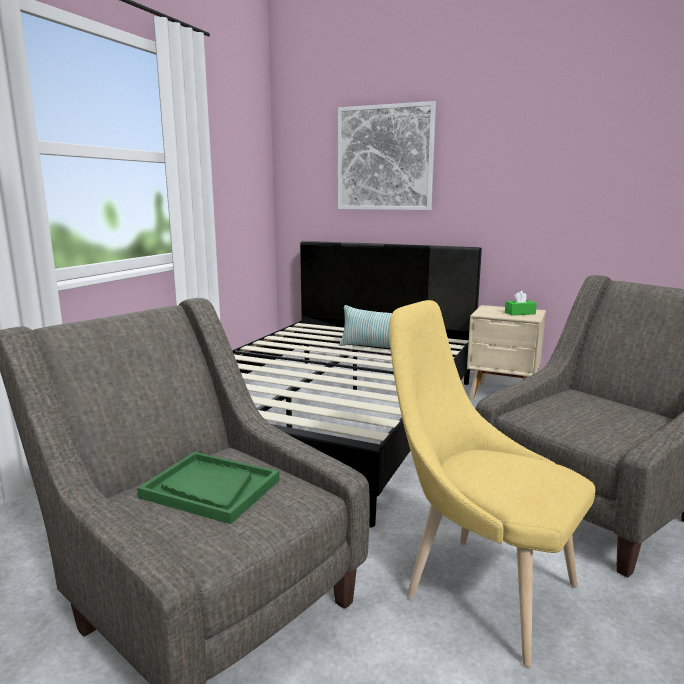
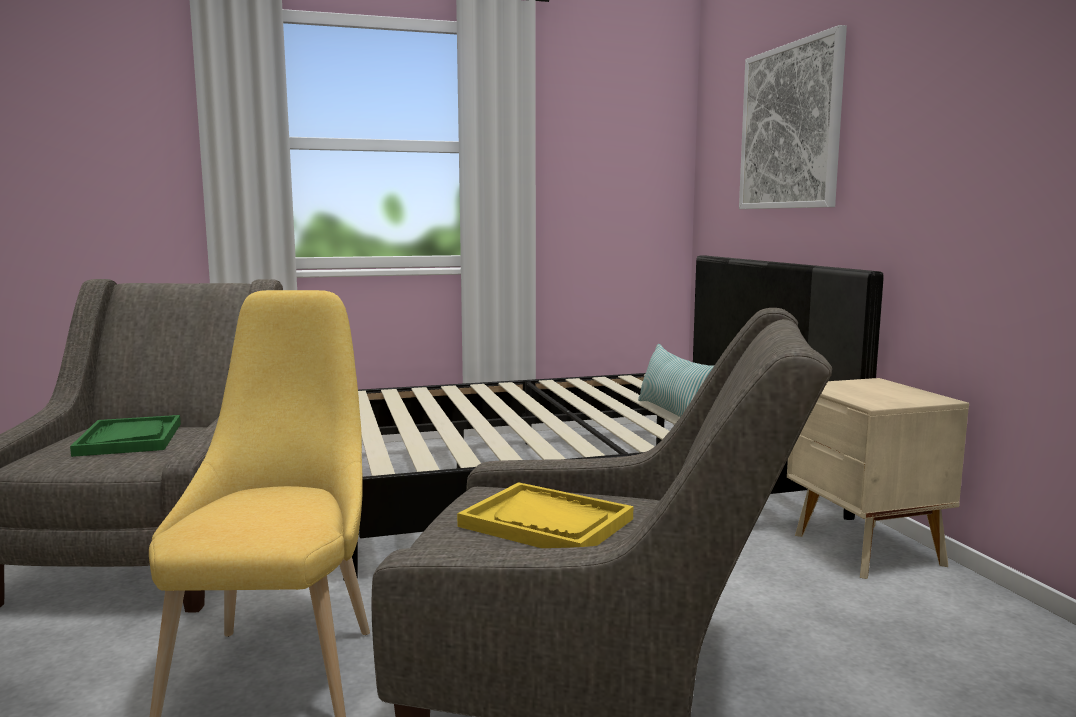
camera: 50 degrees right, 5 degrees down
(520, 313) = (888, 396): green tissue box -> none
(596, 416) = (547, 523): none -> yellow tray

